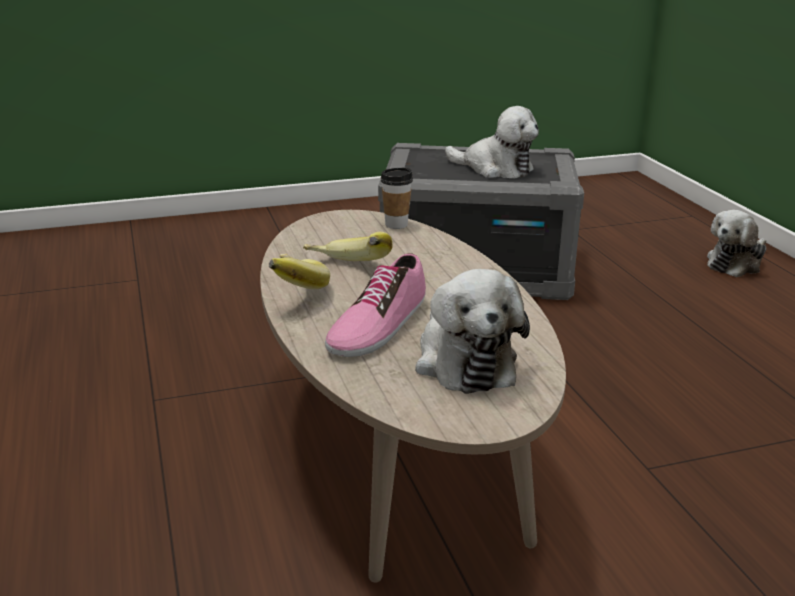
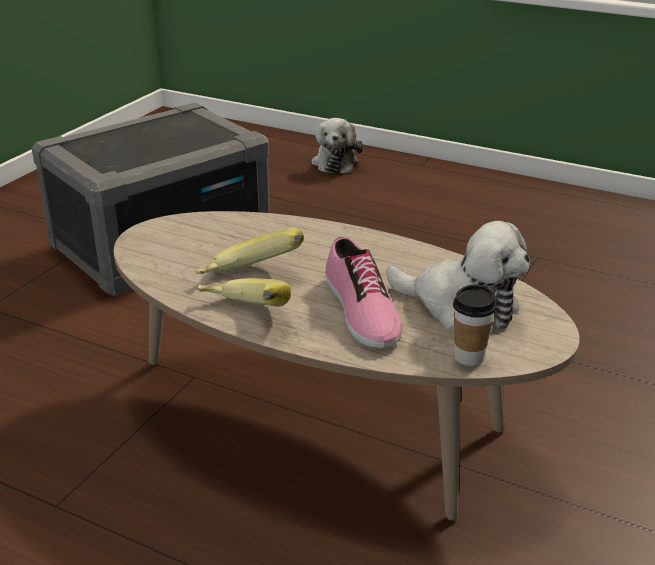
camera: 45 degrees left, 5 degrees up
(396, 225) = (208, 221): cup -> cup (469, 357)
(495, 169) = (168, 140): plush toy -> none

